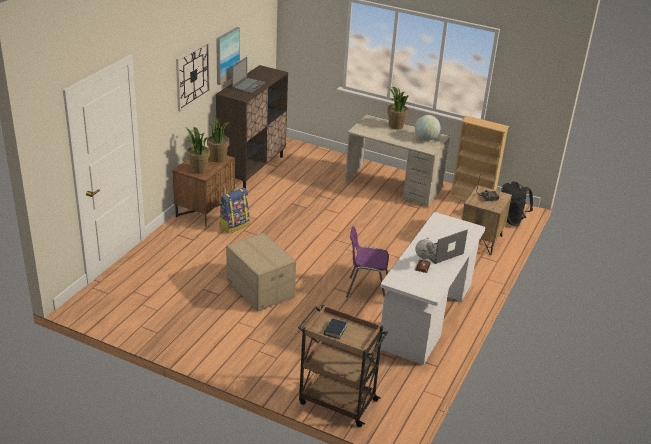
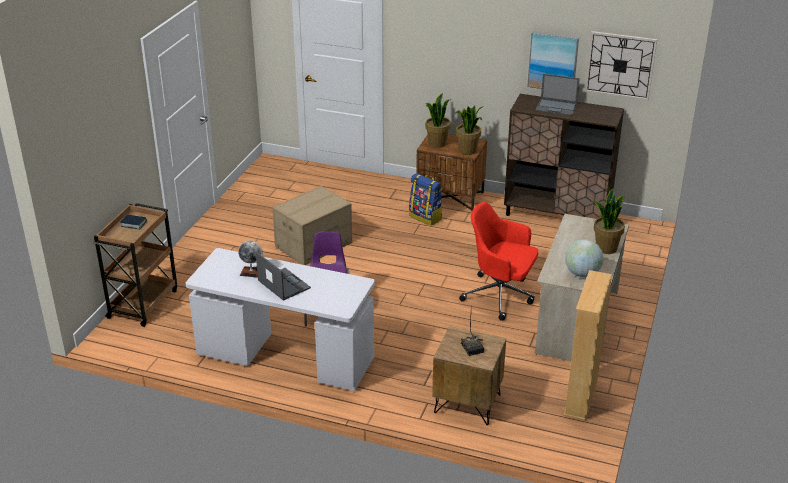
camera: 85 degrees right, 0 degrees up
(192, 75) = (481, 51): wall clock -> wall clock (620, 65)
(357, 209) = (500, 296): none -> red office chair
(511, 220) = (537, 437): black backpack -> none

